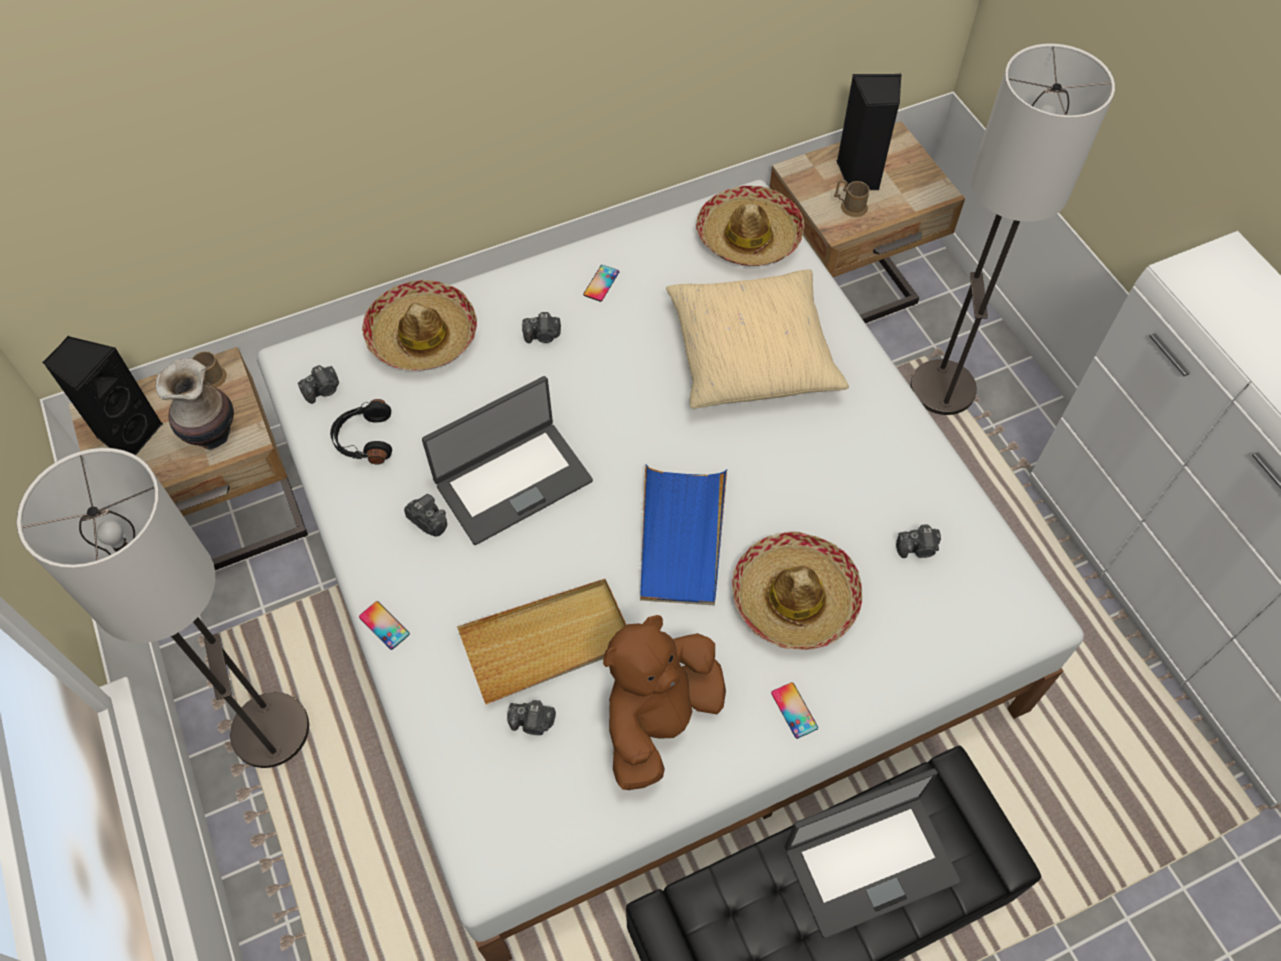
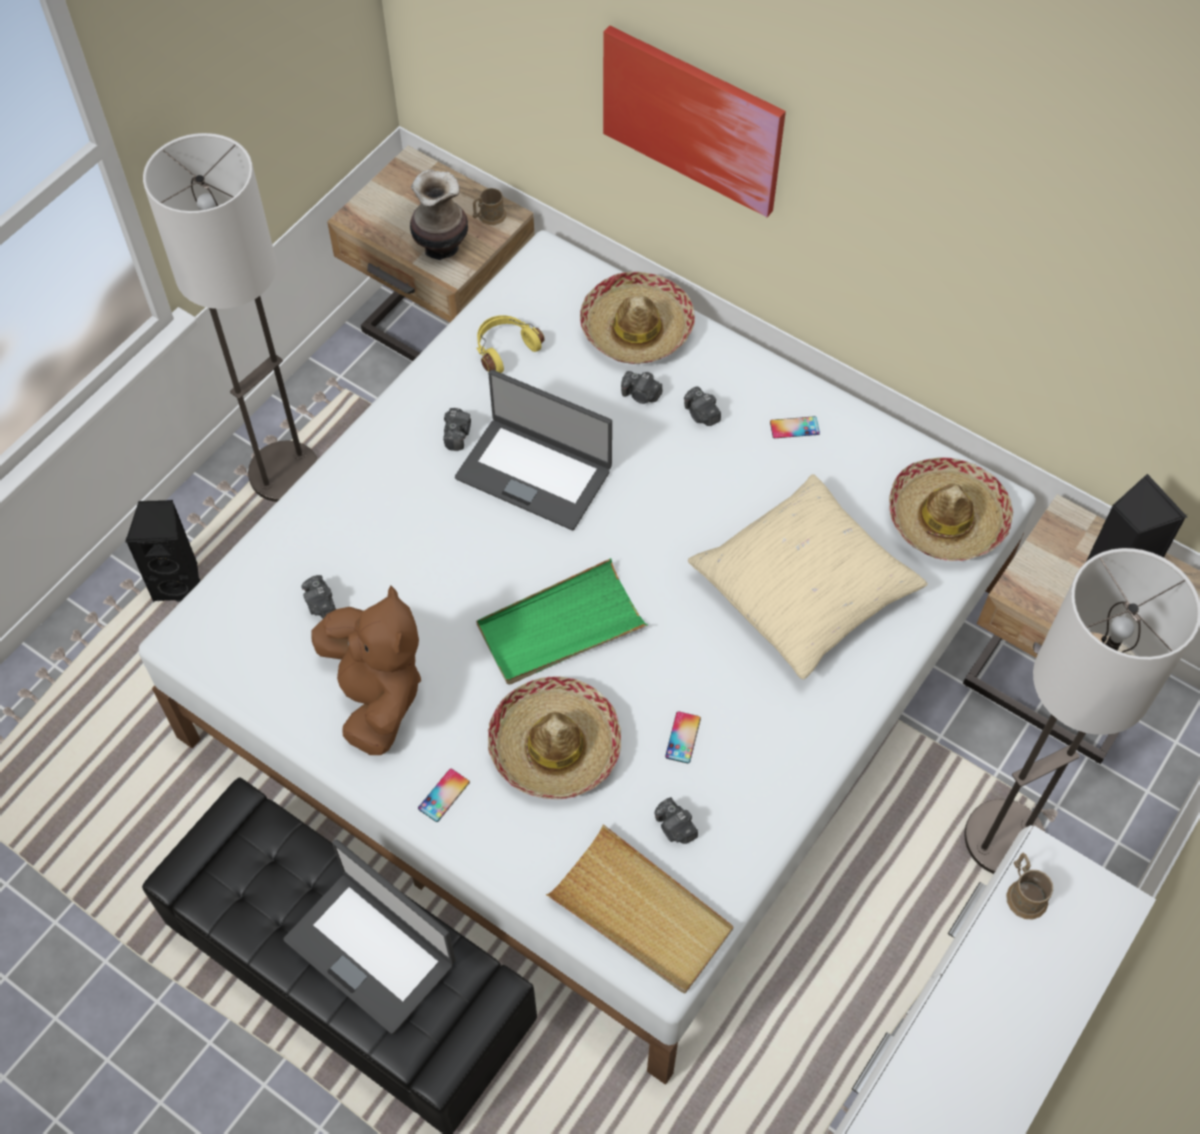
camera: 60 degrees right, 0 degrees up
(128, 434) = (406, 197): black speaker -> black speaker (180, 583)
(323, 390) = (533, 293): camera -> camera (641, 395)
(361, 114) = (692, 119): none -> picture
(364, 440) = (505, 348): black headphones -> yellow headphones
(384, 625) = (346, 458): phone -> phone (683, 737)
(547, 642) = (398, 578): beige tray -> beige tray (641, 913)
(659, 719) = (376, 695): brown plush toy -> brown plush toy turned 60 degrees clockwise
(681, 538) = (560, 627): blue tray -> green tray
(850, 206) = (1056, 587): brown mug -> brown mug (1024, 893)

